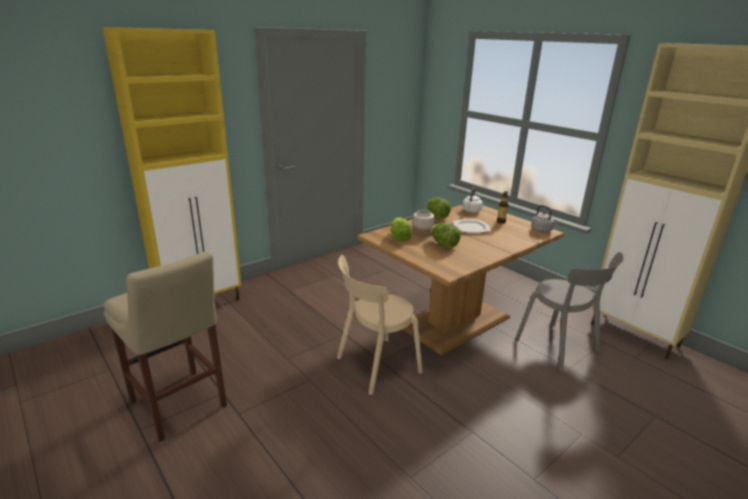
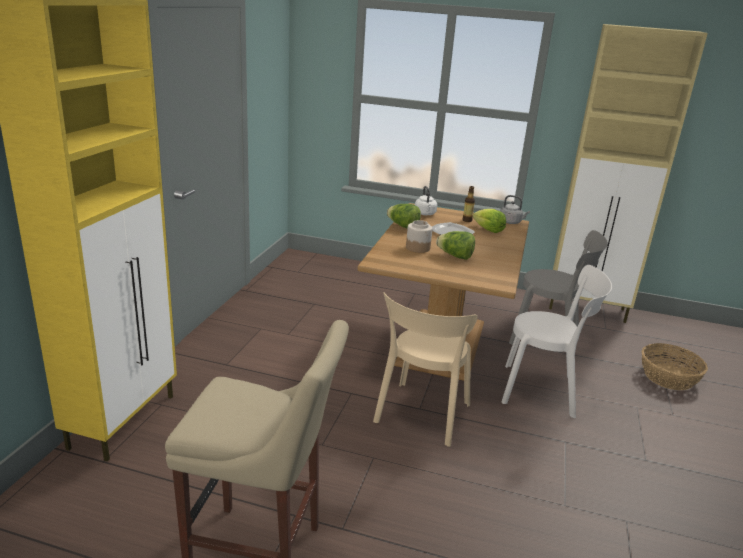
camera: 35 degrees left, 0 degrees up
(399, 238) = (405, 258): lettuce -> lettuce (488, 230)
(500, 386) = (543, 391): none -> white chair
(657, 423) = (668, 377): none -> basket

